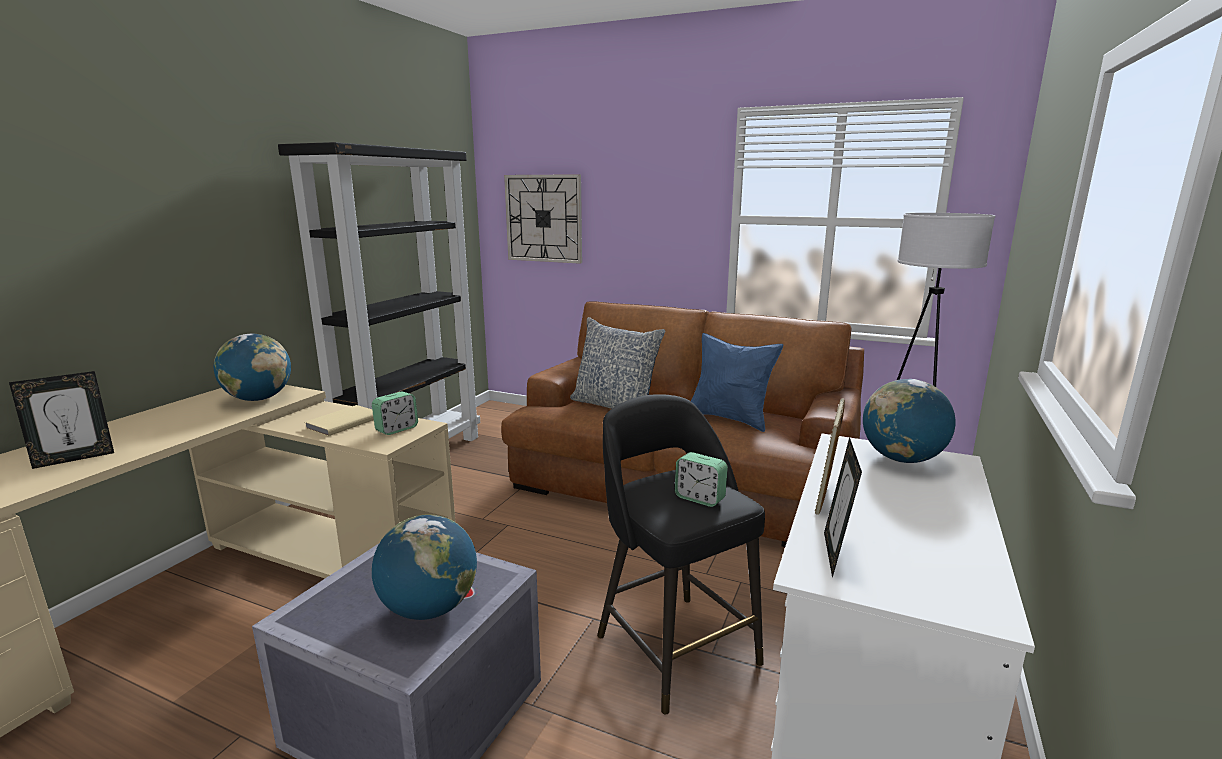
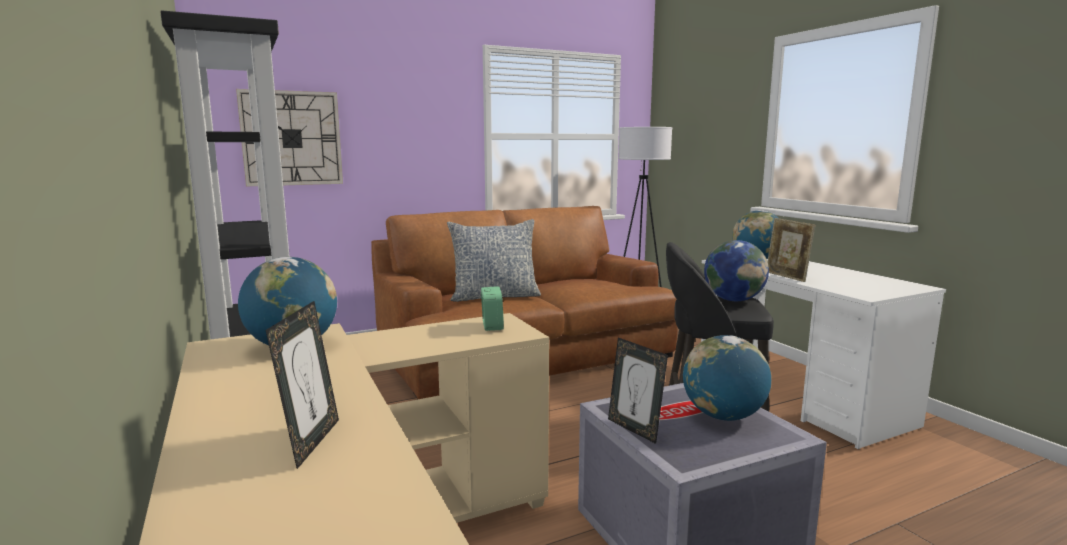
camera: 50 degrees left, 5 degrees down
(342, 423) = (429, 338): beige book -> none
(700, 498) = (733, 300): alarm clock -> globe
(730, 418) = (579, 283): blue pillow -> none
(835, 554) = (850, 289): picture frame -> picture frame (634, 429)

